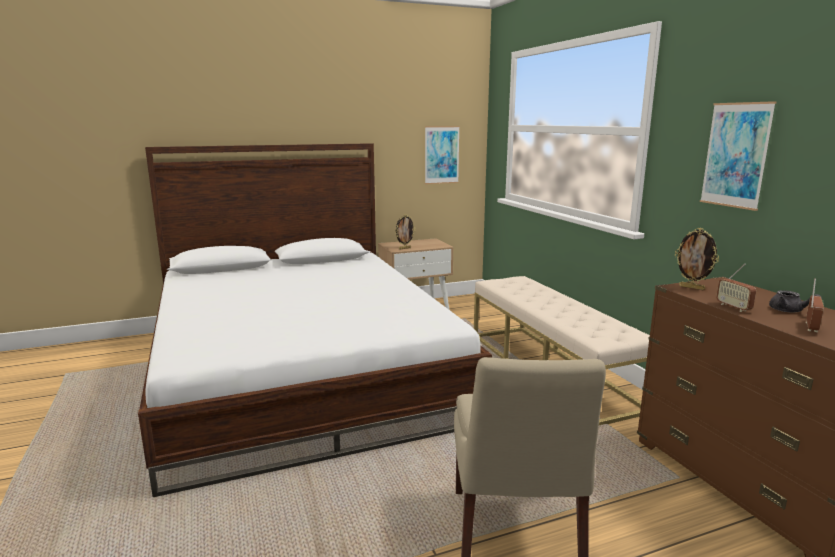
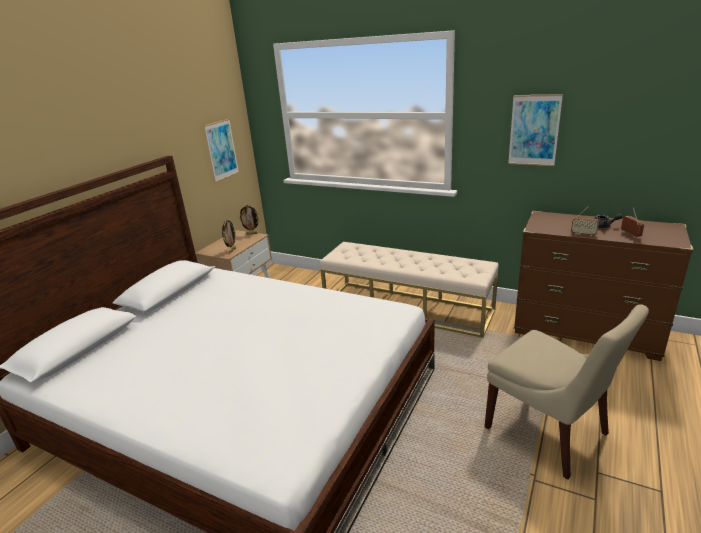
camera: 40 degrees left, 10 degrees up
(692, 287) = (540, 226): picture frame -> picture frame (251, 233)

